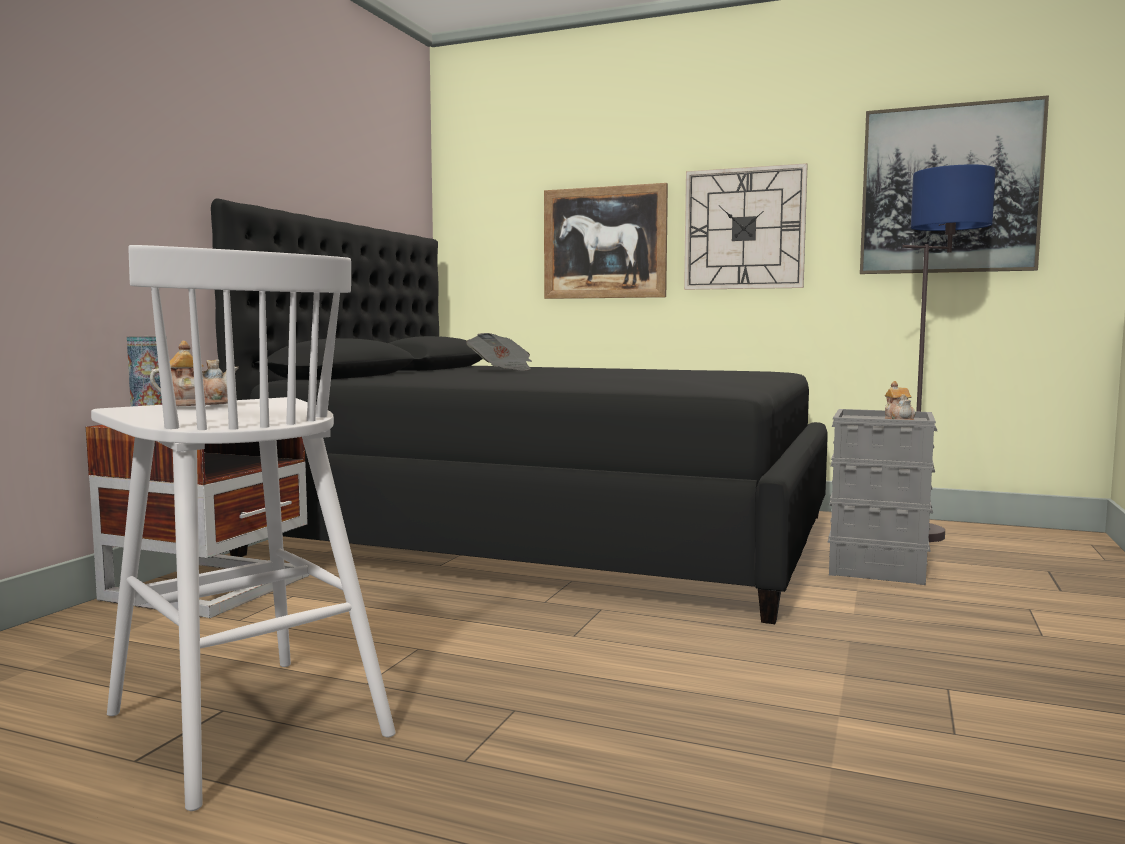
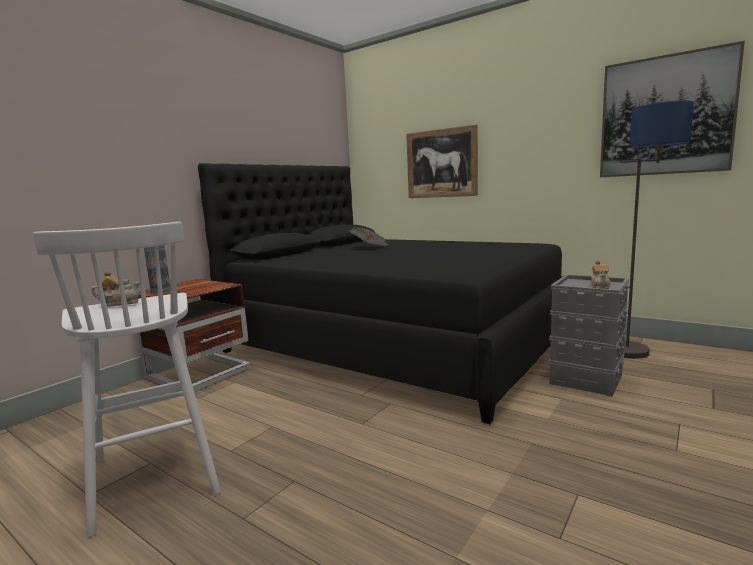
camera: 15 degrees right, 5 degrees up
(744, 229) = (524, 151): wall clock -> none

